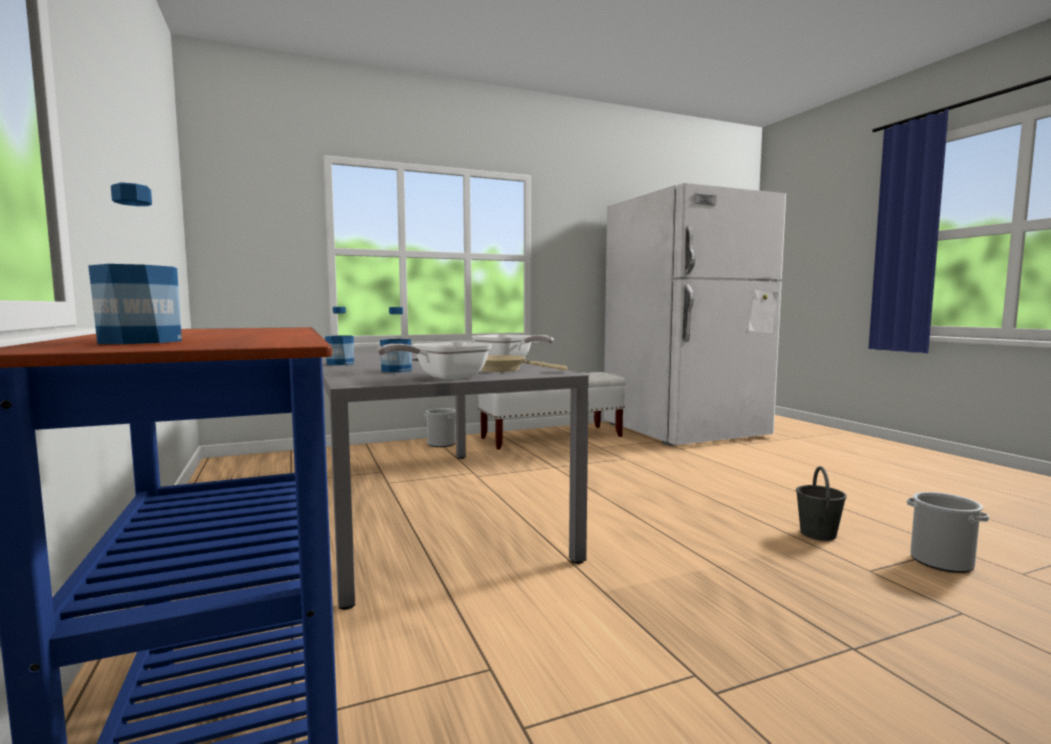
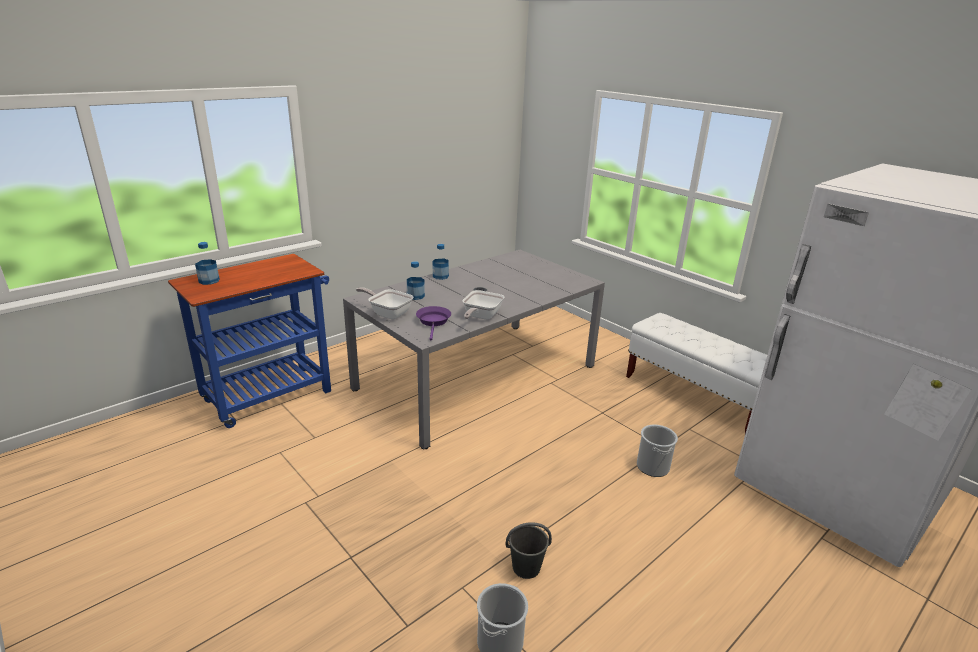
camera: 70 degrees right, 20 degrees up
(441, 444) = (618, 349): bucket -> bucket (652, 466)
(503, 370) = (433, 322): beige frying pan -> purple frying pan

